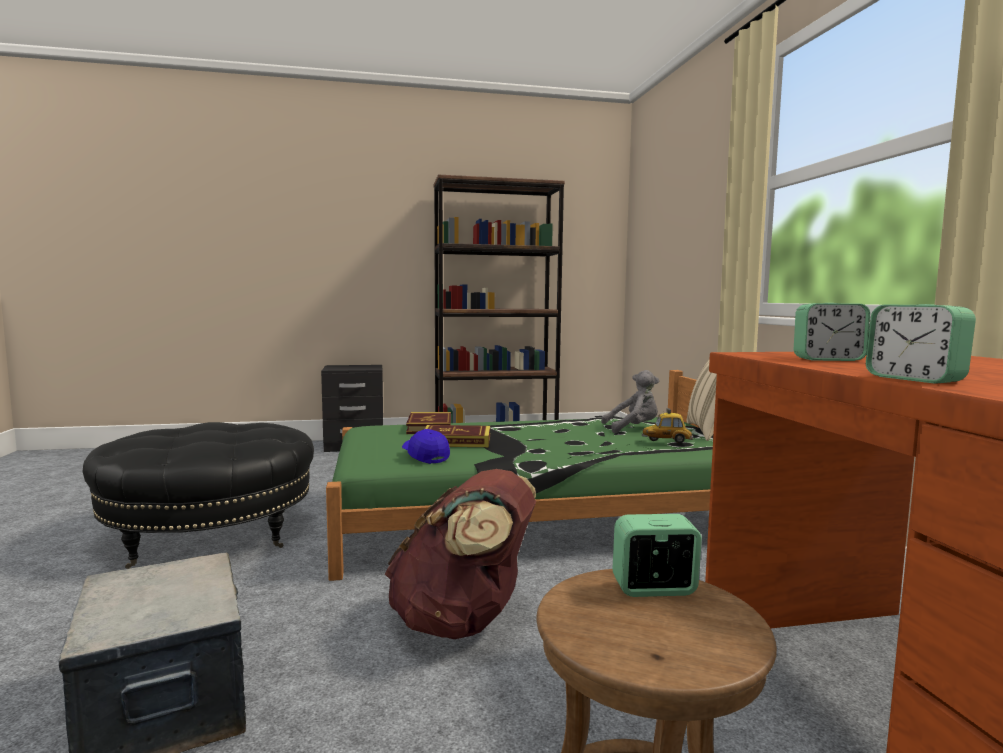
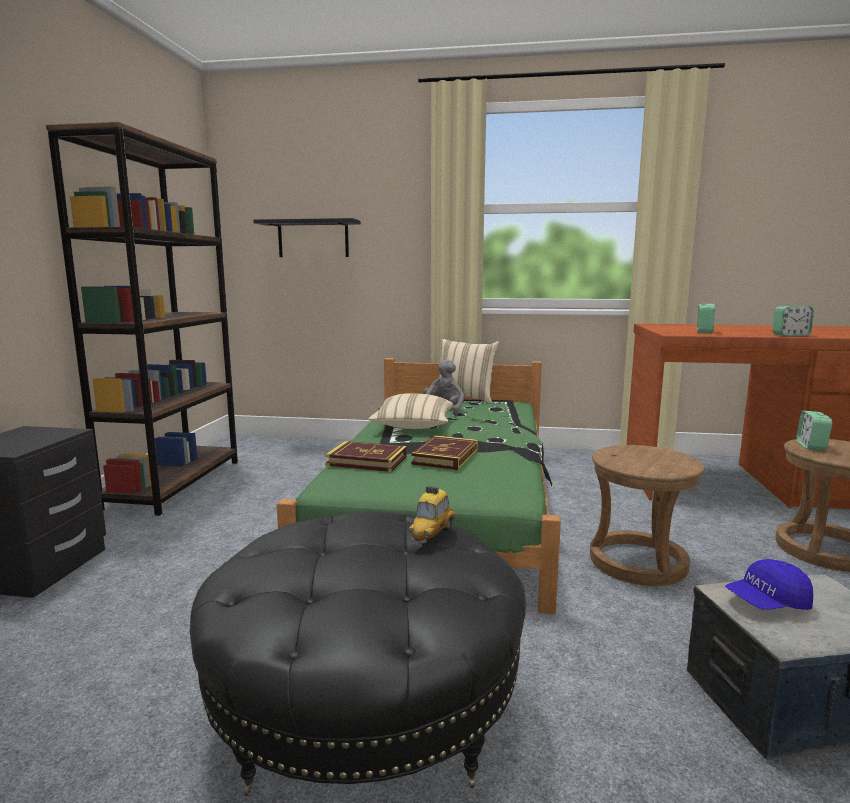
camera: 70 degrees left, 5 degrees up
(425, 457) = (496, 472): blue cap -> blue cap (767, 603)
(463, 622) = (638, 562): brown backpack -> brown stool
(550, 427) = (413, 427): none -> beige pillow
(666, 441) = (495, 409): toy car -> toy car (431, 535)
(669, 241) = (313, 239): none -> black shelf

